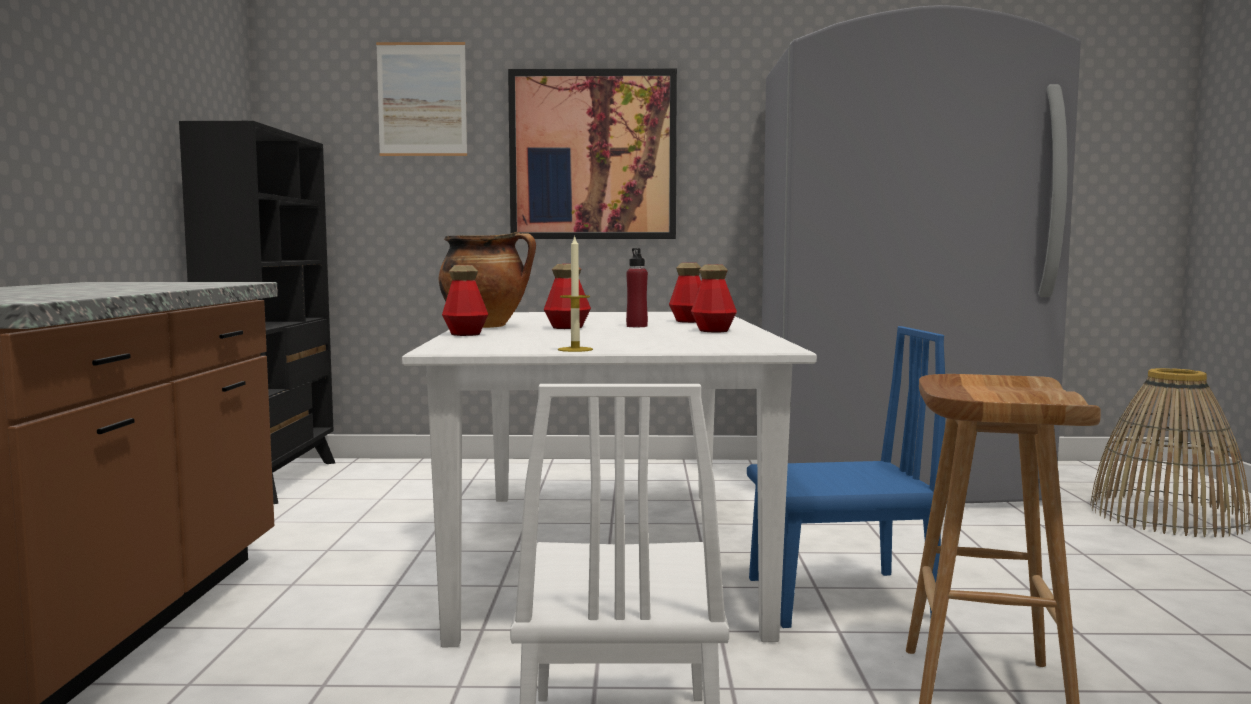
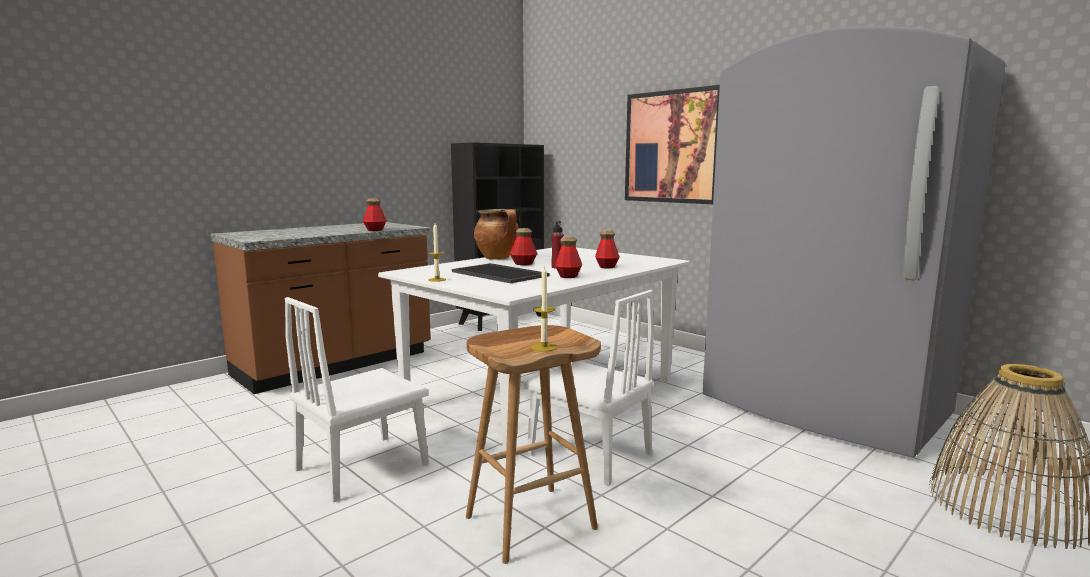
camera: 45 degrees right, 5 degrees up
(422, 99) = (589, 116): picture -> none
(465, 334) = (461, 262): bottle -> bottle (375, 230)
(612, 337) = (498, 274): none -> tray
(839, 598) = (589, 454): blue chair -> white chair
(1041, 390) = (544, 347): none -> candle

